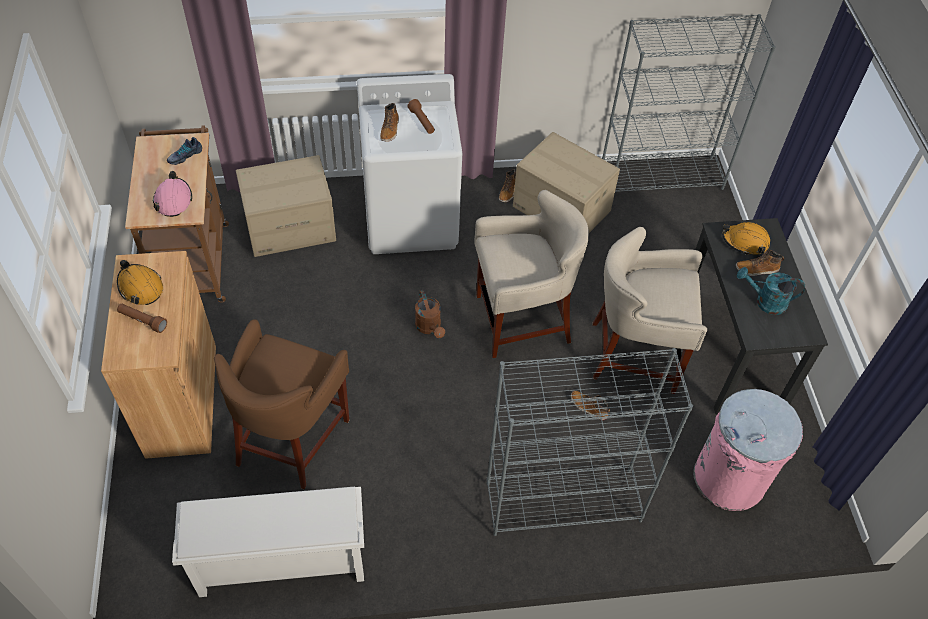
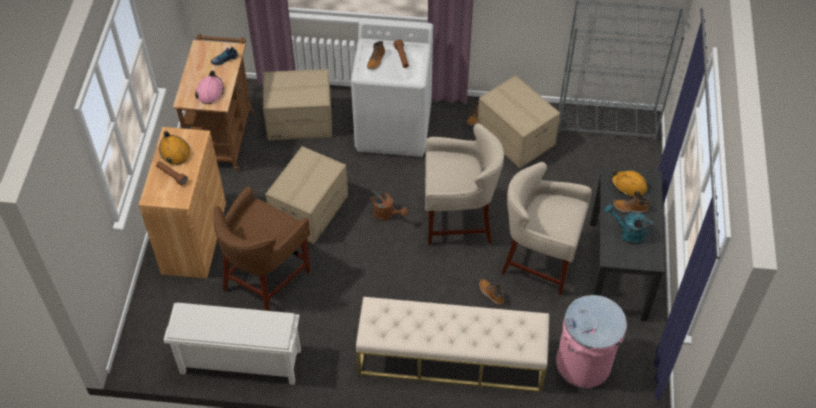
camera: 15 degrees right, 0 degrees up
(328, 337) = (309, 209): none -> cardboard box
(430, 327) = (387, 214): brown watering can -> brown watering can turned 45 degrees counterclockwise
(562, 503) = (451, 358): grey bookcase -> beige bench

